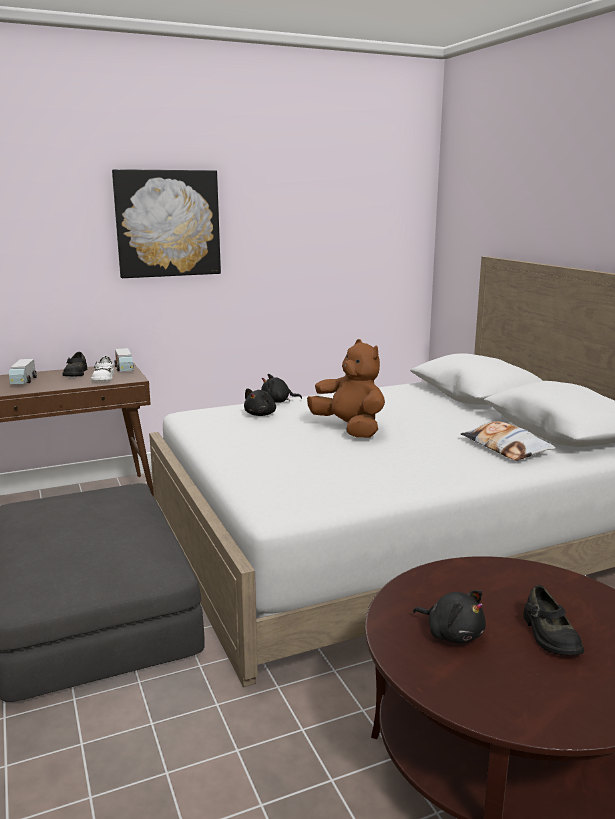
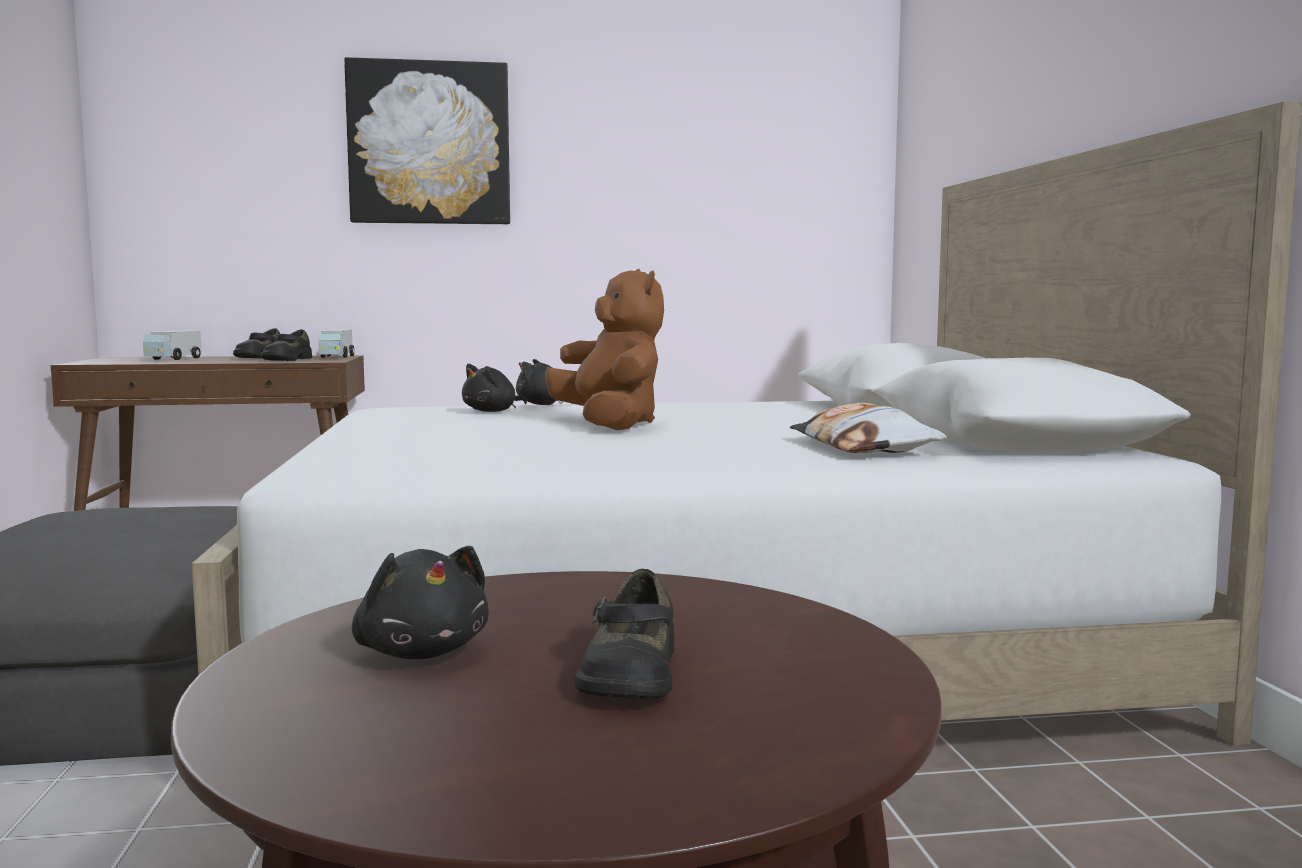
camera: 15 degrees right, 10 degrees down
(103, 378) = (287, 360): white shoe -> black shoe

